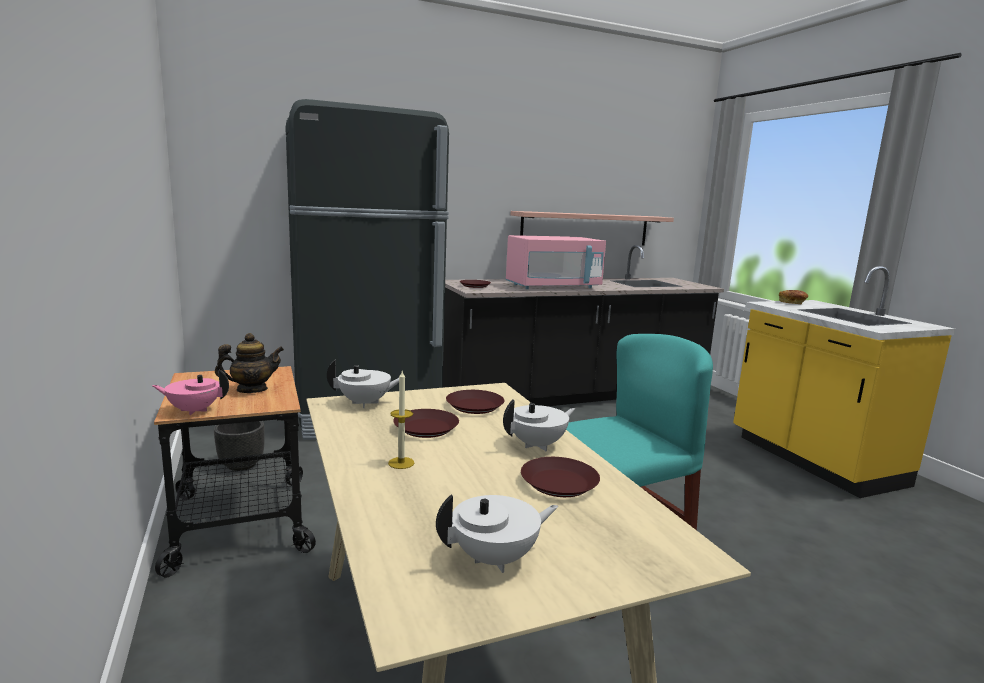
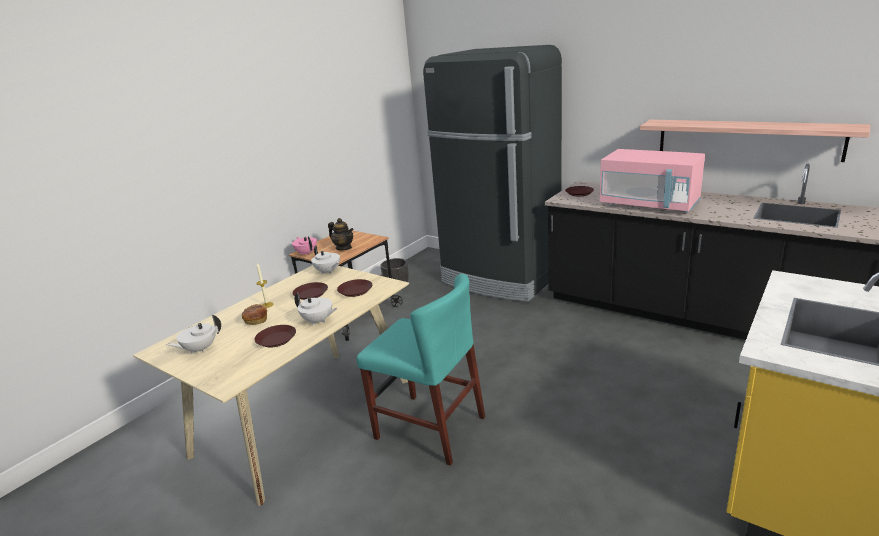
camera: 60 degrees right, 10 degrees up
(496, 559) = (200, 349): white teapot -> white teapot turned 105 degrees clockwise
(792, 303) = (839, 288): bread -> bread (256, 320)

